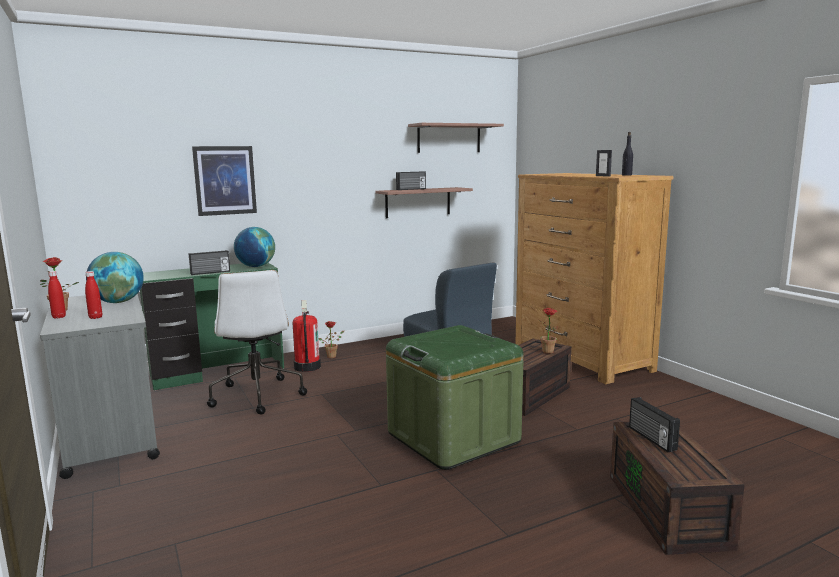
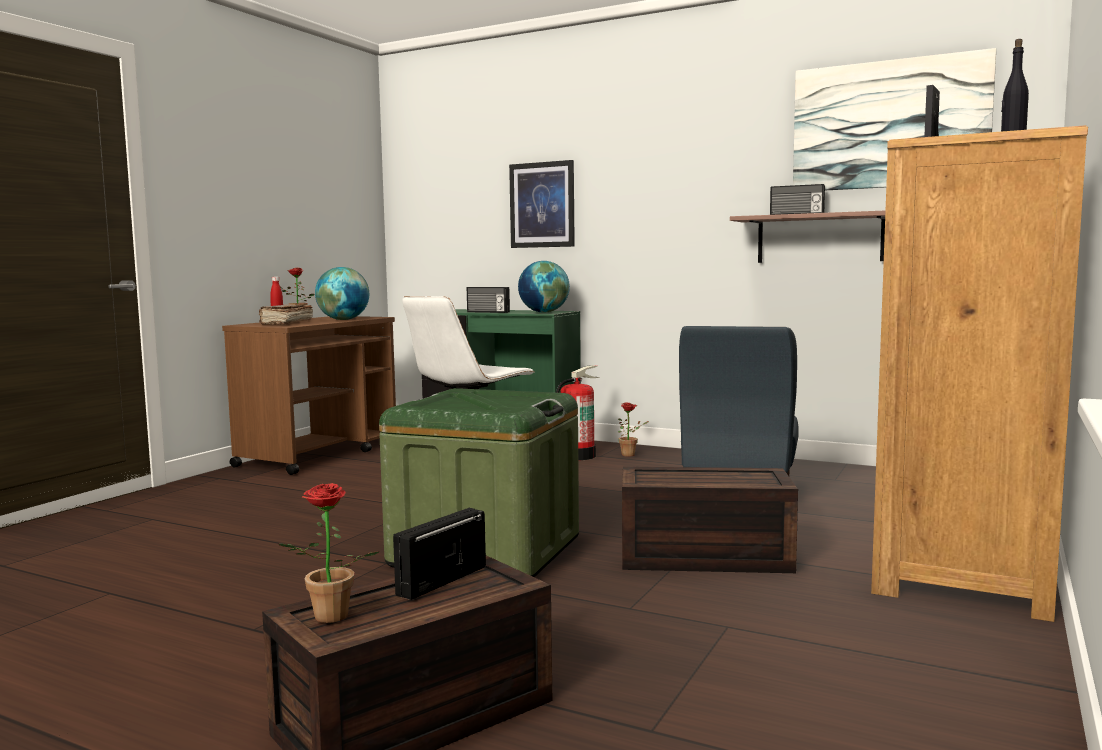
camera: 55 degrees right, 5 degrees down
(95, 317) = (286, 323): red bottle -> brown book
(110, 435) = (320, 454): grey cart -> brown cart
(449, 138) = (889, 125): shelf -> picture
(549, 352) = (733, 484): potted plant -> potted plant (327, 619)

